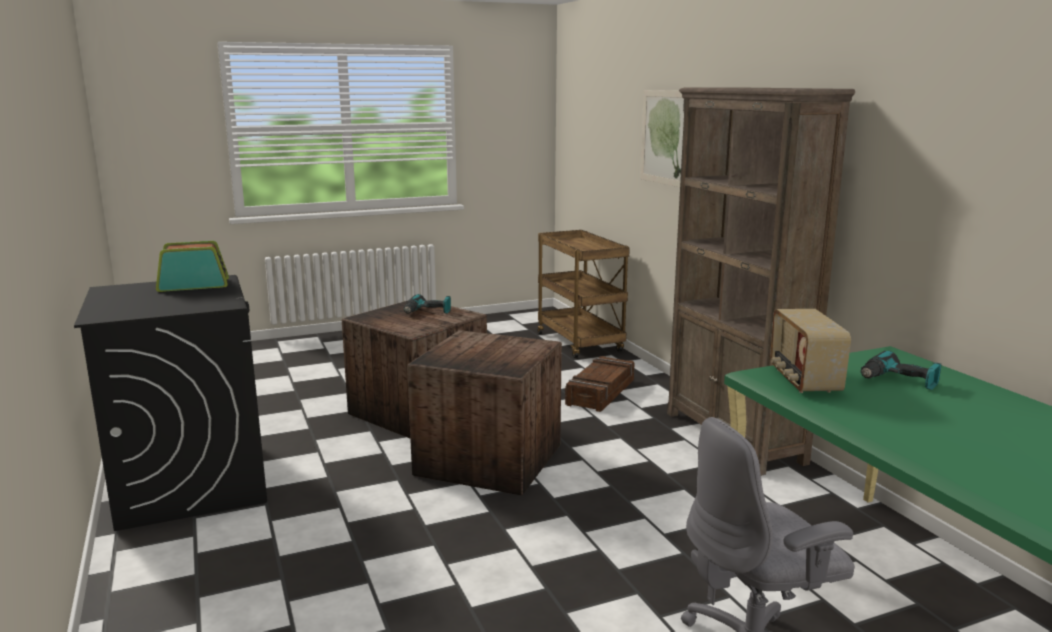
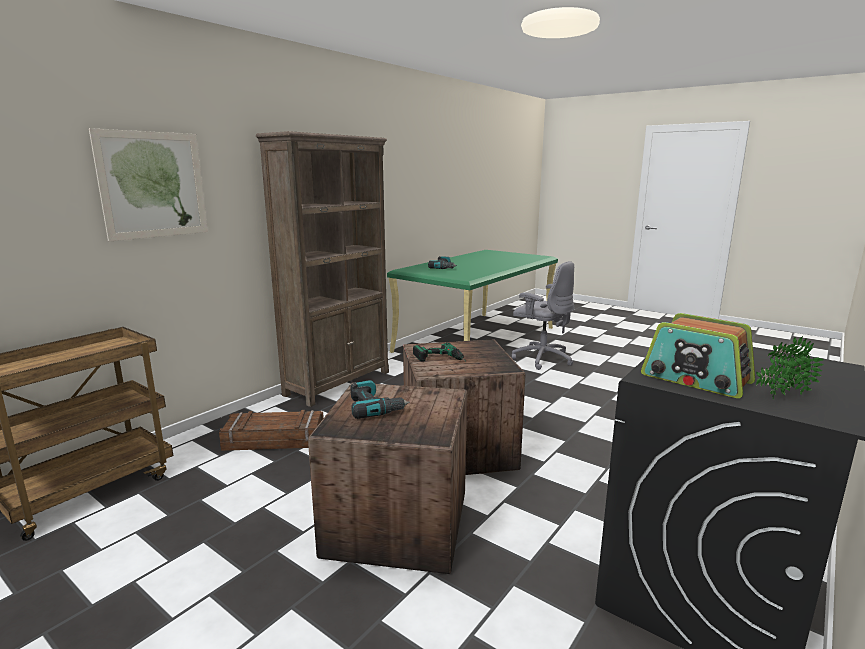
camera: 120 degrees left, 0 degrees up
(138, 290) = (780, 397): none -> potted plant
(490, 344) = (441, 359): none -> power drill
(803, 380) = (465, 275): radio -> none

